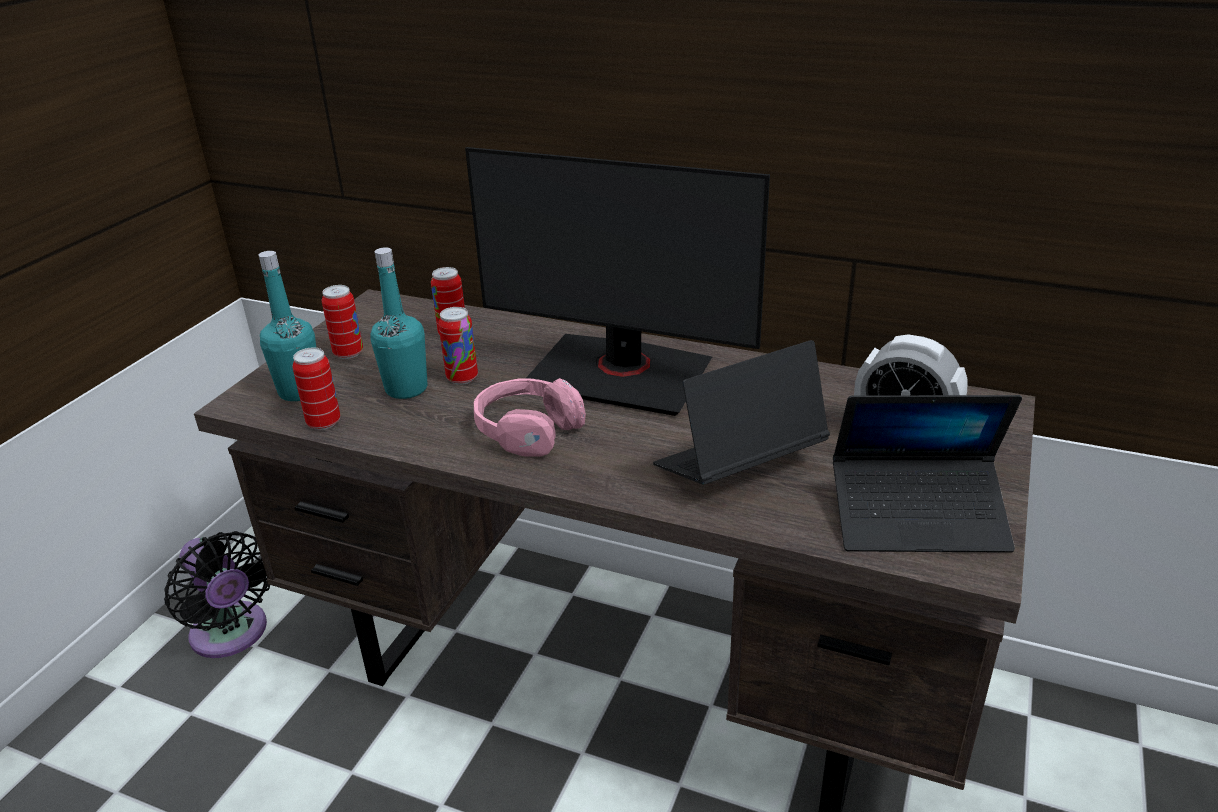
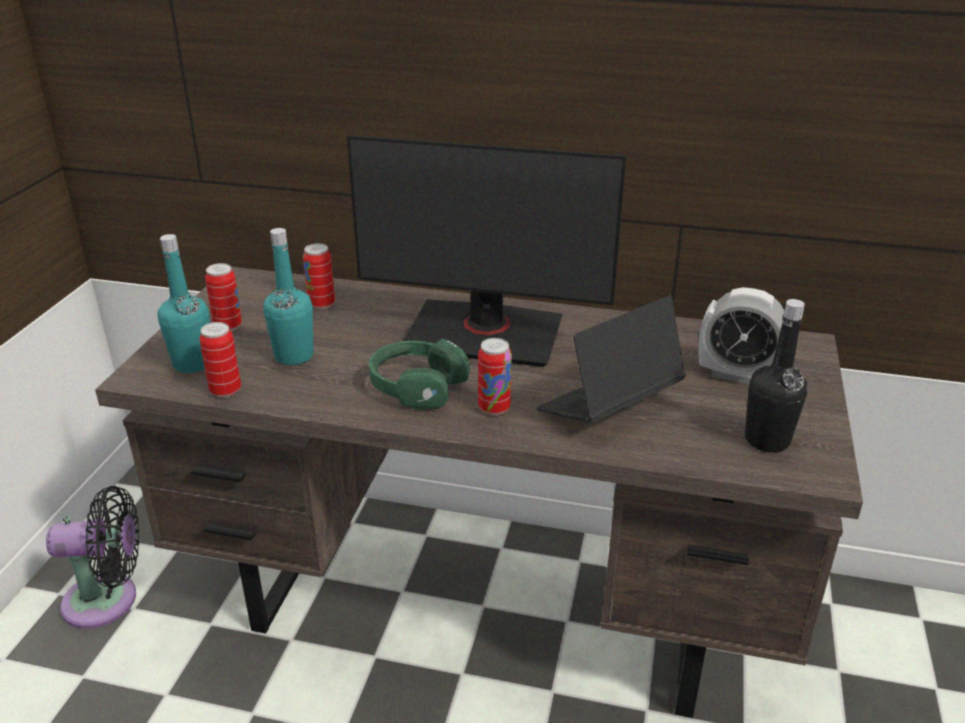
camera: 10 degrees left, 0 degrees up
(232, 635) = (108, 600): black fan -> black fan turned 45 degrees counterclockwise
(462, 378) = (343, 344): can -> can (494, 408)
(527, 430) = (417, 386): pink headphones -> green headphones
(918, 518) = (767, 440): laptop -> black bottle

